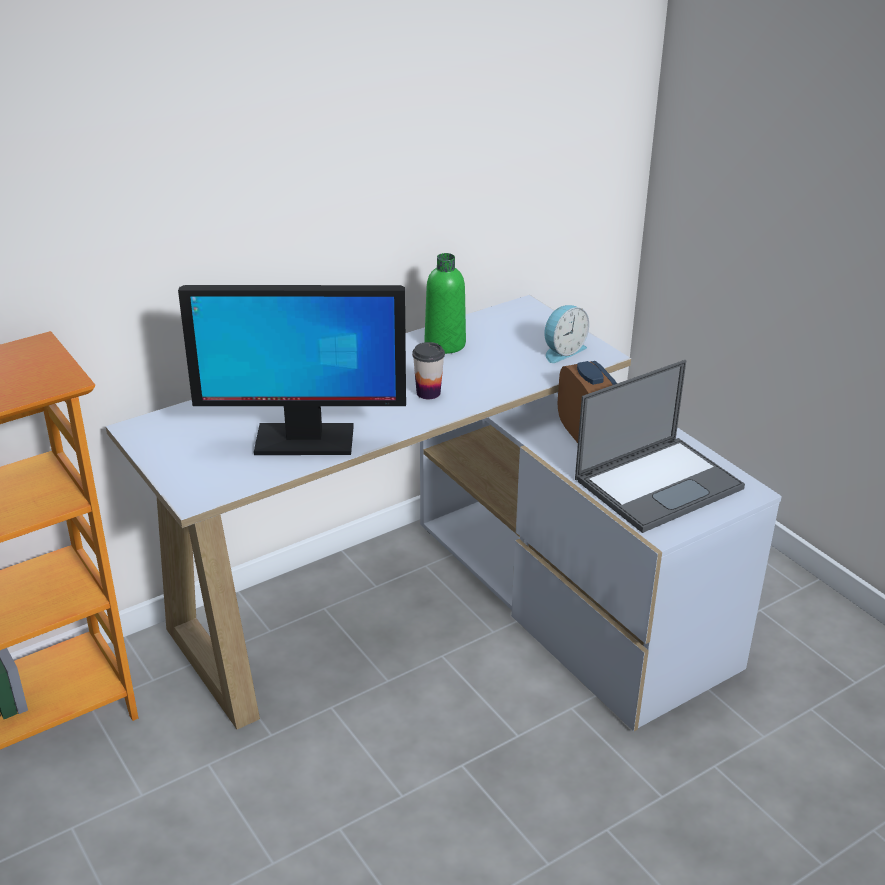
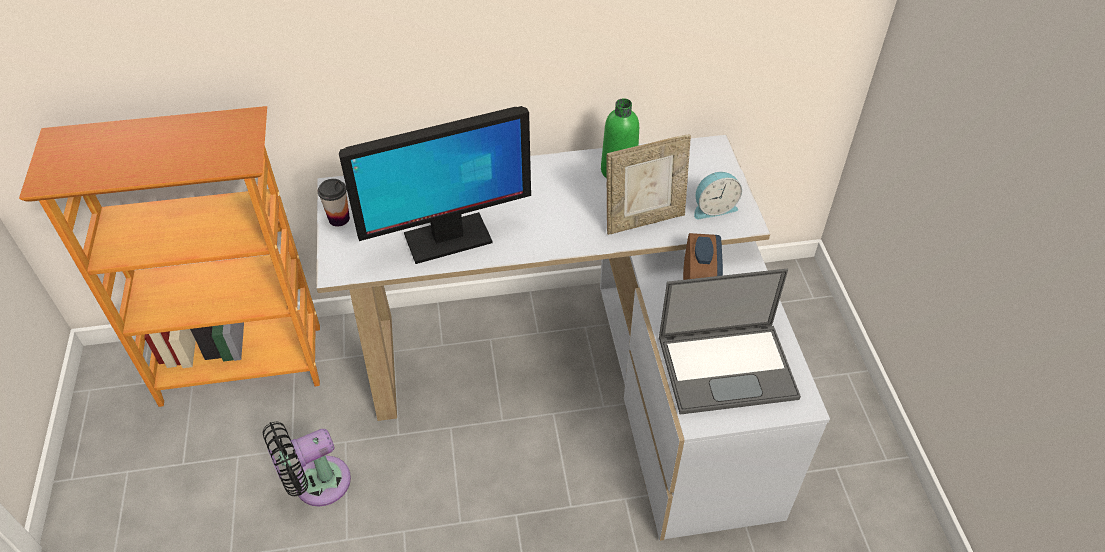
camera: 25 degrees right, 15 degrees up
(197, 820) = (316, 484): none -> black fan
(303, 440) = (447, 239): monitor -> monitor turned 45 degrees counterclockwise
(428, 393) = (572, 220): cup -> cup (339, 219)
(501, 376) = (644, 220): none -> picture frame

